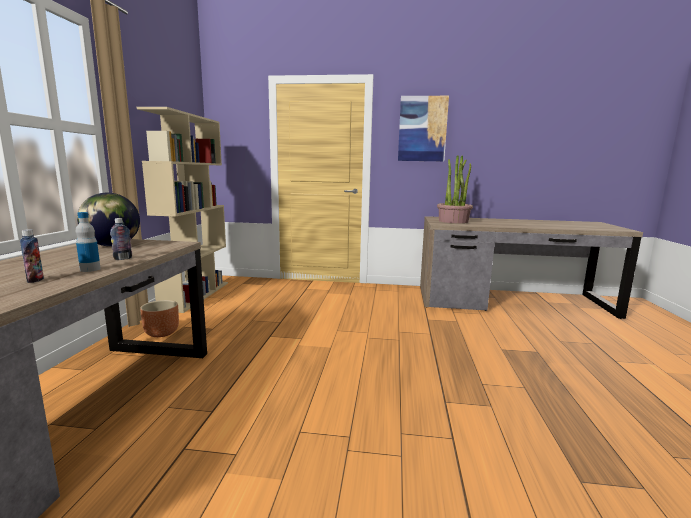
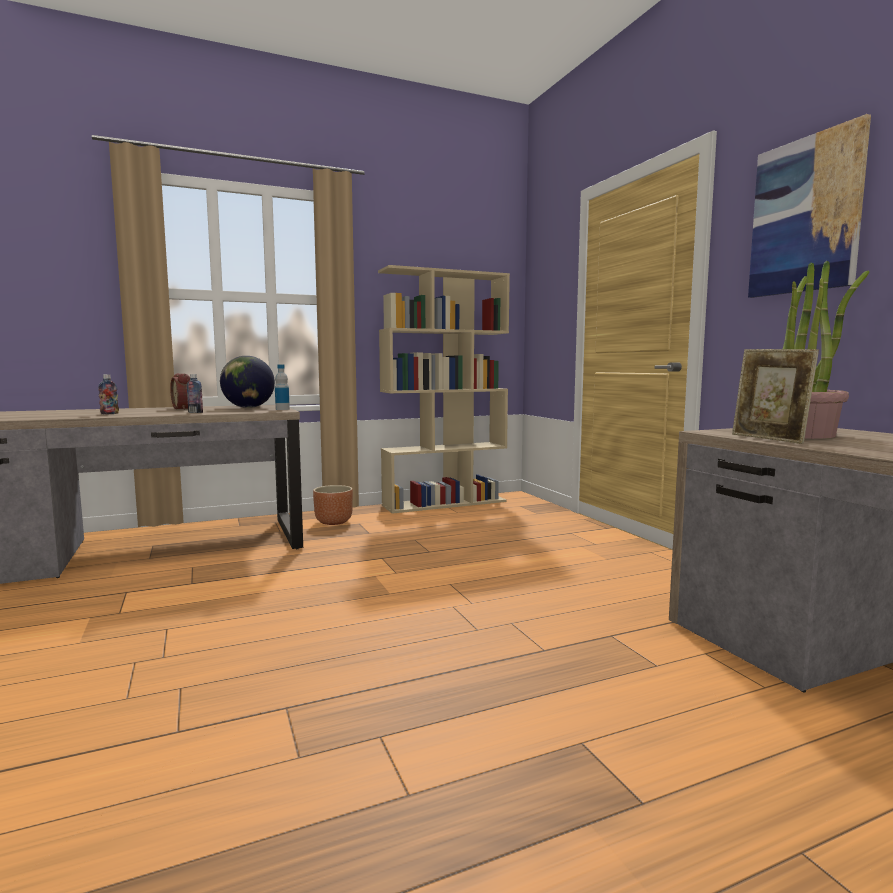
camera: 60 degrees right, 5 degrees down
(54, 258) = (185, 408): none -> alarm clock
(90, 269) = (149, 414): bottle -> bottle (282, 409)
(466, 224) = (768, 439): none -> picture frame

